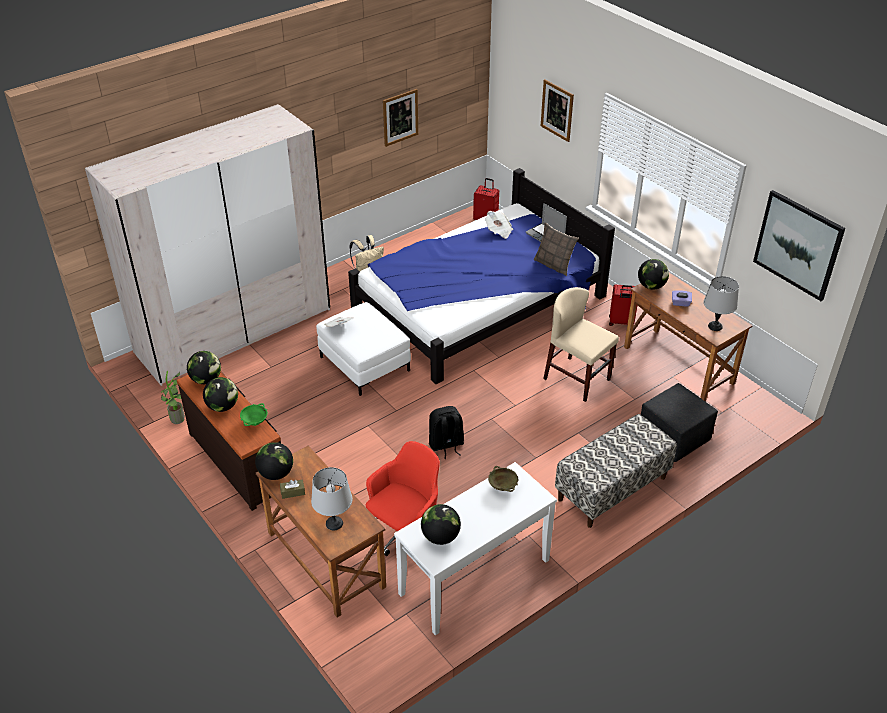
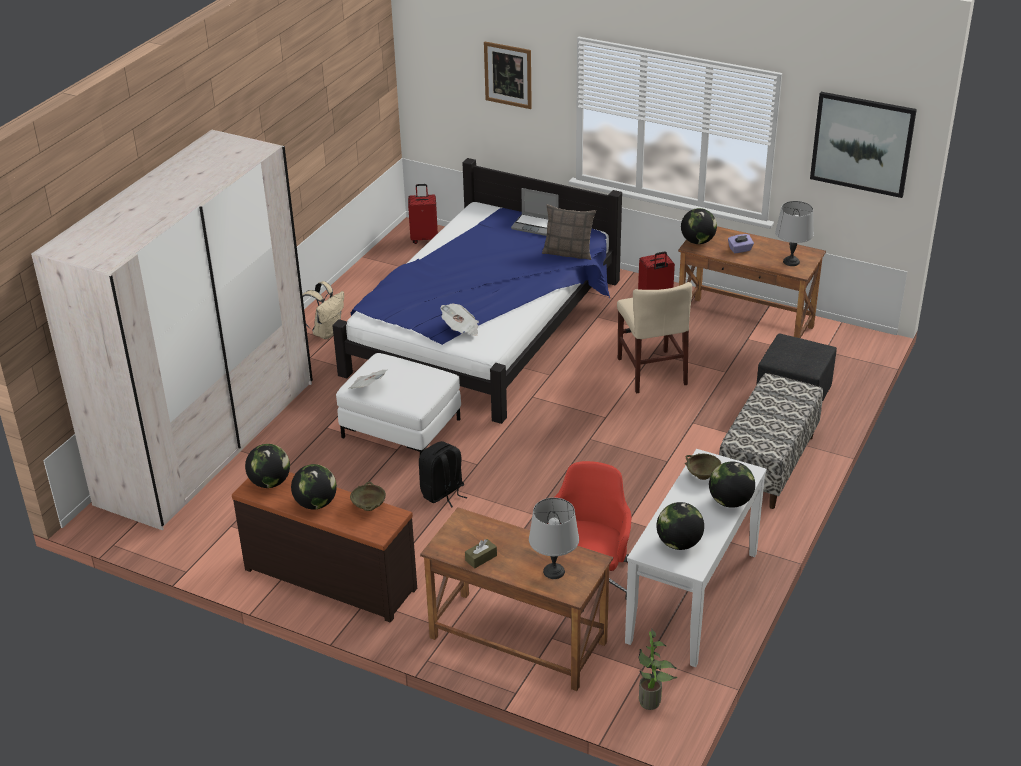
camera: 25 degrees left, 5 degrees down
(179, 420) = (219, 559): potted plant -> potted plant (653, 702)
(255, 421) = (369, 506): green bowl -> beige bowl
(276, 473) = (445, 546): globe -> globe (730, 502)
(400, 117) = (322, 125): picture -> none
(446, 445) = (561, 481): black backpack -> black backpack (443, 493)
(498, 231) = (479, 234): newspaper -> newspaper (461, 329)
(577, 379) = (651, 371): beige chair -> beige chair turned 120 degrees counterclockwise

